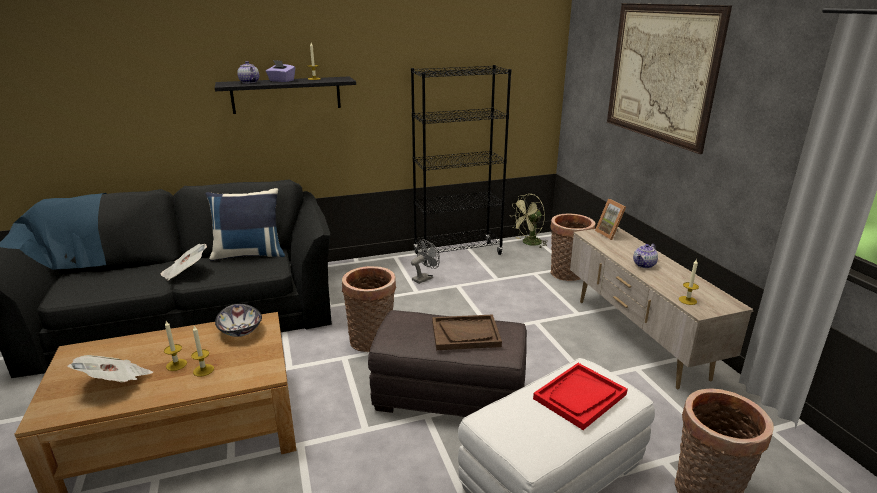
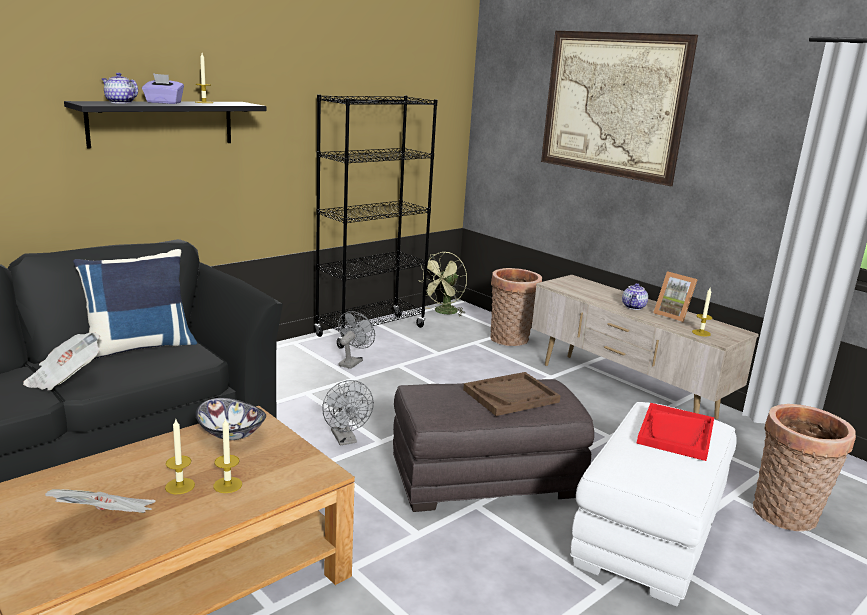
camera: 25 degrees left, 5 degrees down
(372, 341) = (346, 440): basket -> grey fan
(610, 234) = (574, 282): picture frame -> picture frame (673, 315)

